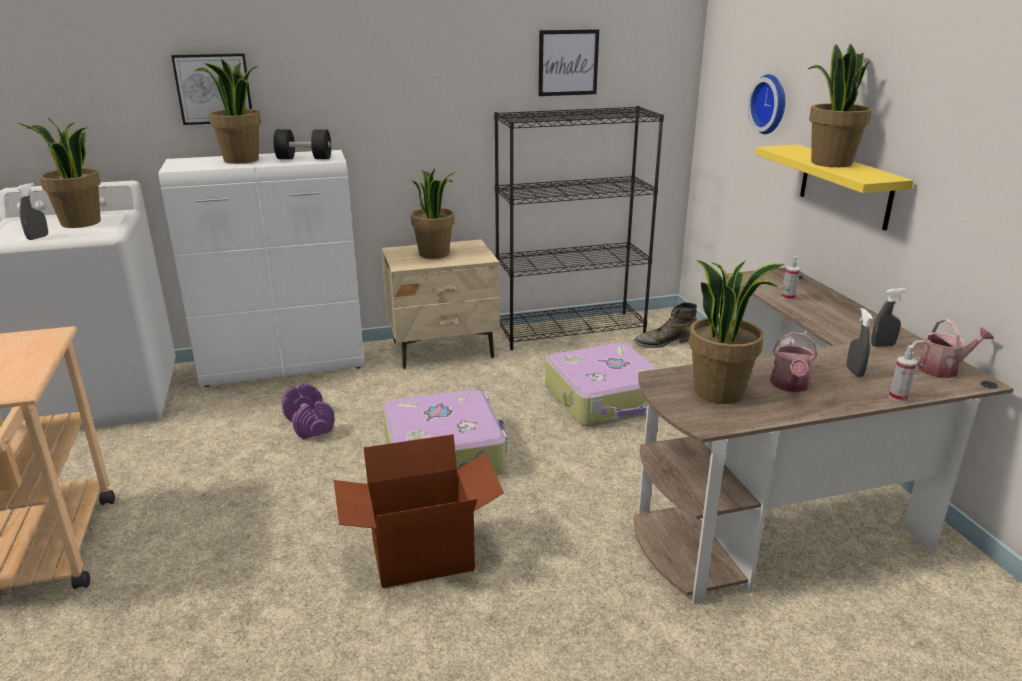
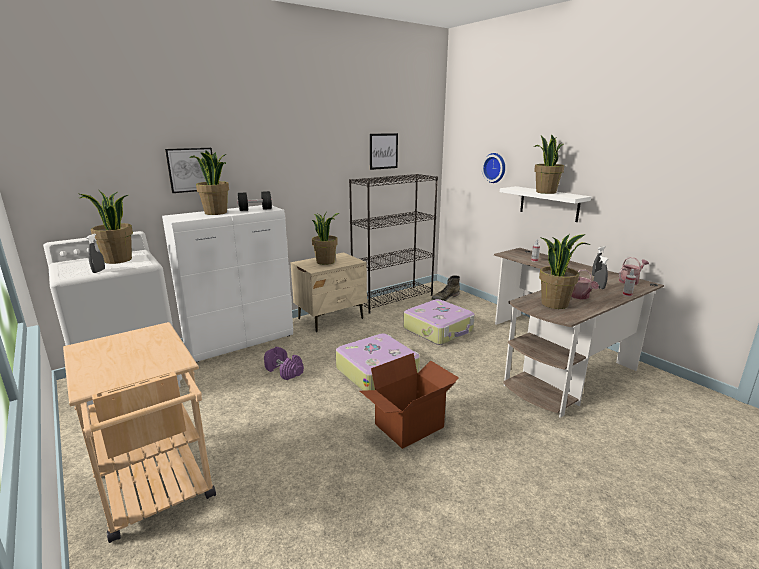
camera: 20 degrees left, 5 degrees down
(845, 186) = (549, 203): yellow shelf -> white shelf

